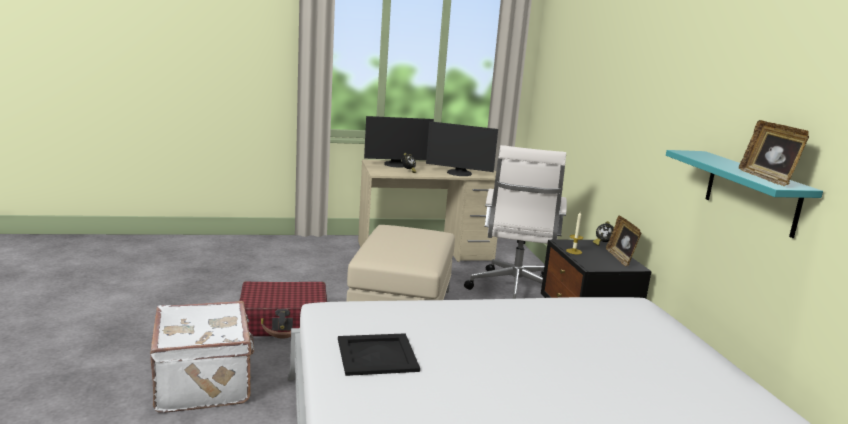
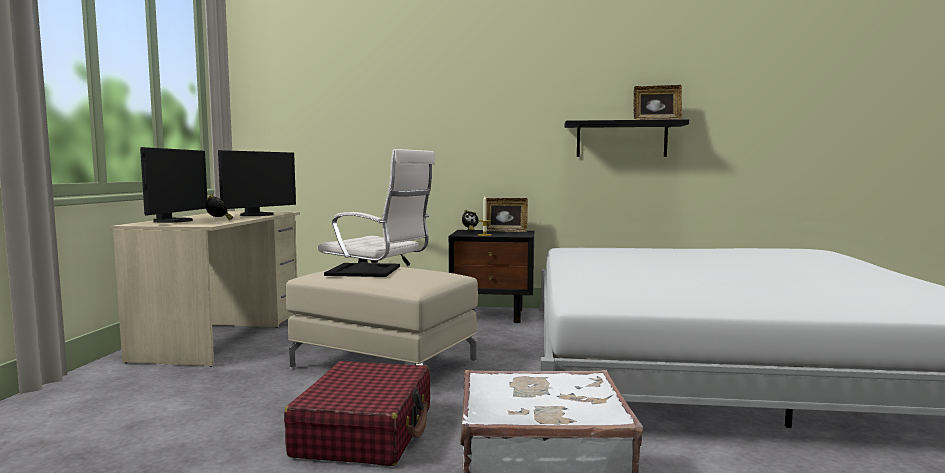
camera: 70 degrees left, 10 degrees down
(378, 355) = (696, 296): black tray -> black tray (364, 271)
(751, 192) = (621, 139): turquoise shelf -> black shelf

